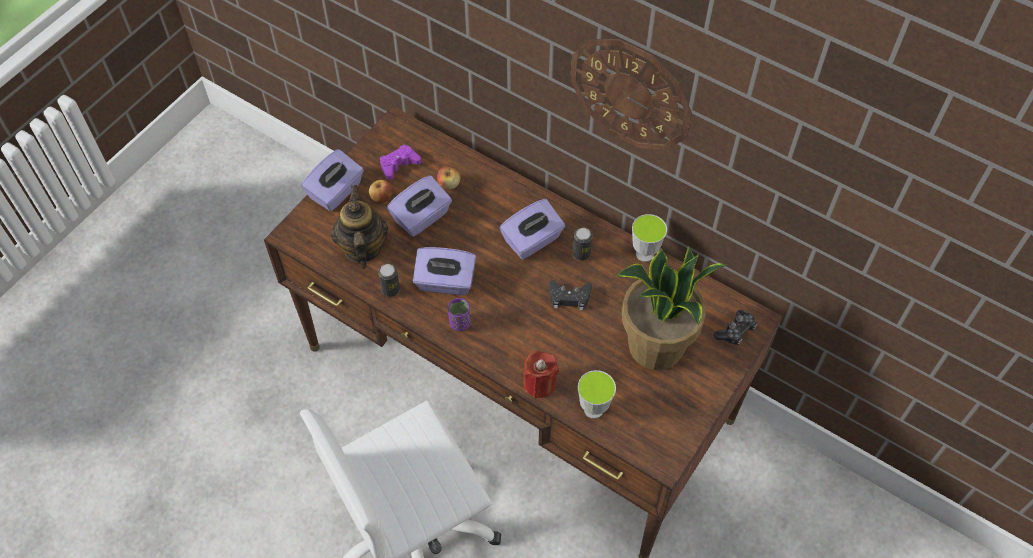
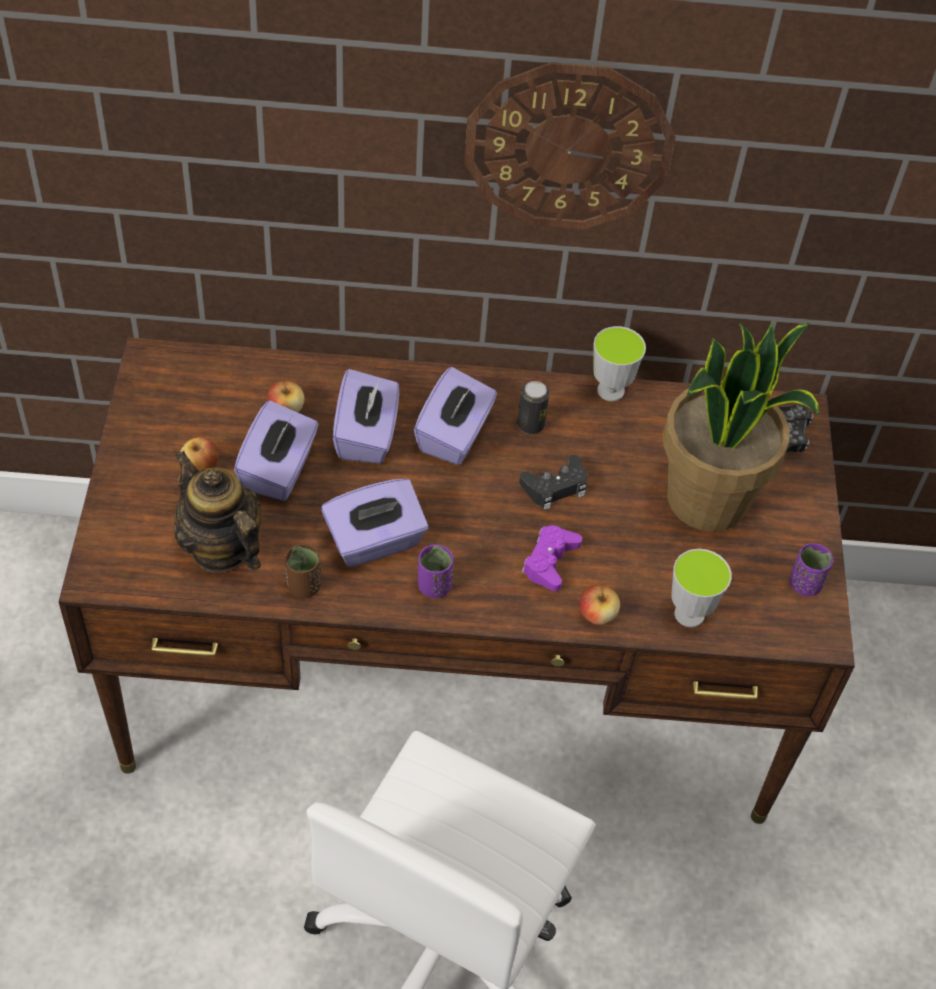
camera: 35 degrees left, 5 degrees down
(336, 192) = (126, 487): purple tissue box -> purple tissue box (366, 435)
(390, 289) = (304, 586): can -> brown cup
(399, 165) = (194, 413): purple game controller -> purple game controller (550, 561)
(539, 383) = (597, 614): red candle -> apple
(678, 426) = (805, 584): none -> purple cup

